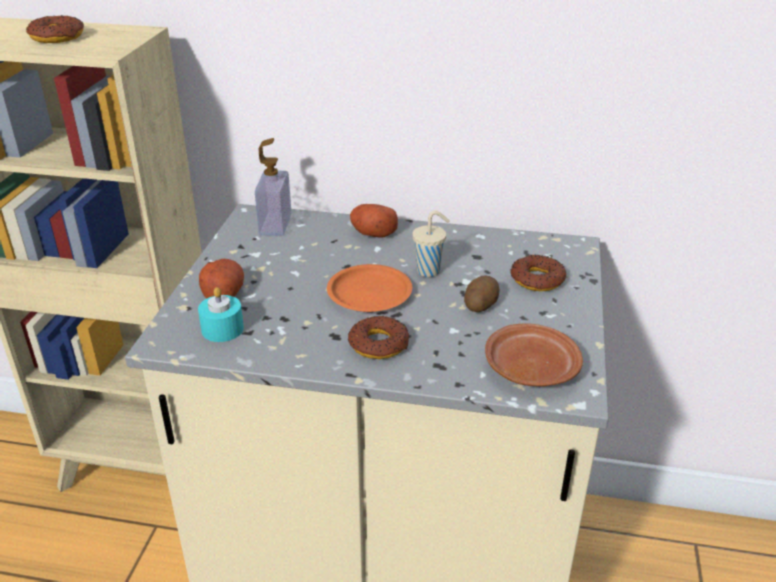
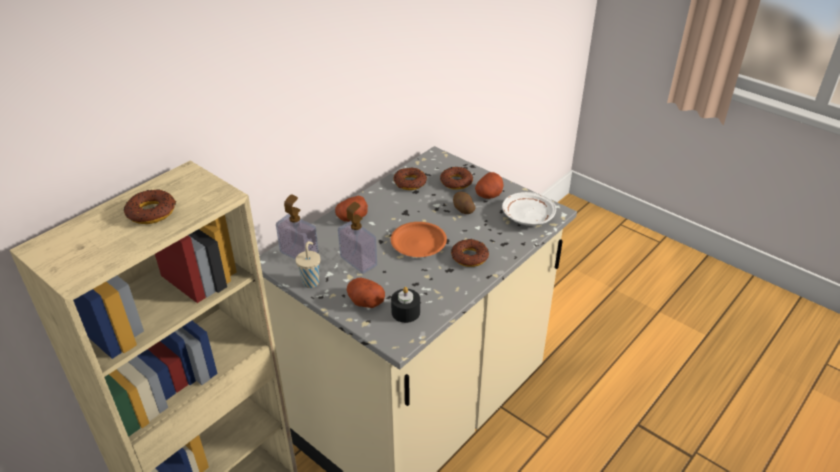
camera: 60 degrees left, 5 degrees up
(222, 329) = (405, 312): turquoise candle -> black candle
(294, 264) = (358, 261): none -> soap dispenser
(429, 271) = (415, 213): beige cup -> beige cup (311, 282)
(490, 246) = (410, 183): none -> donut
(530, 368) = (527, 216): brown plate -> white plate
(541, 316) = (489, 195): none -> potato

